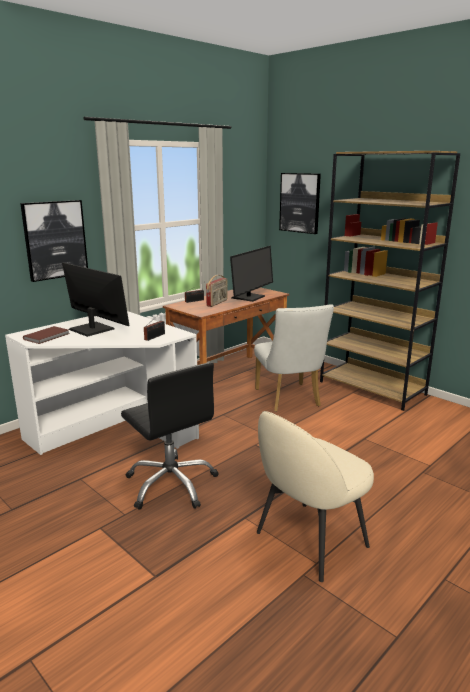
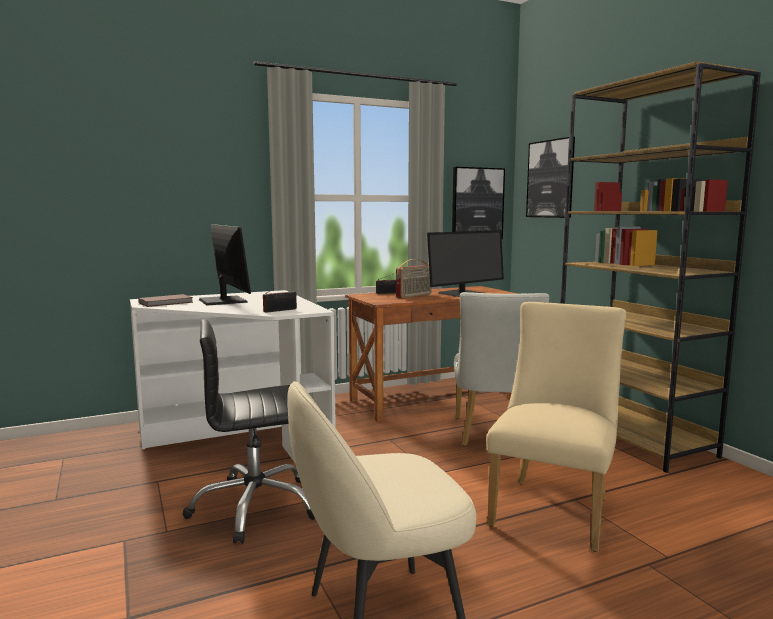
camera: 20 degrees right, 10 degrees down
(55, 240) = (213, 201): picture -> picture (477, 204)
(171, 484) = (255, 507): black office chair -> black office chair turned 90 degrees clockwise
(356, 447) = (553, 508): none -> beige chair

